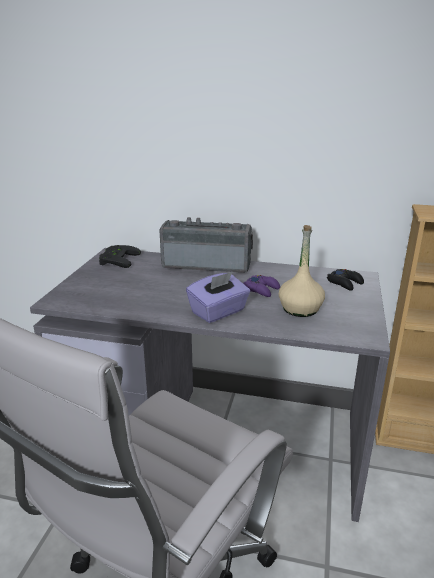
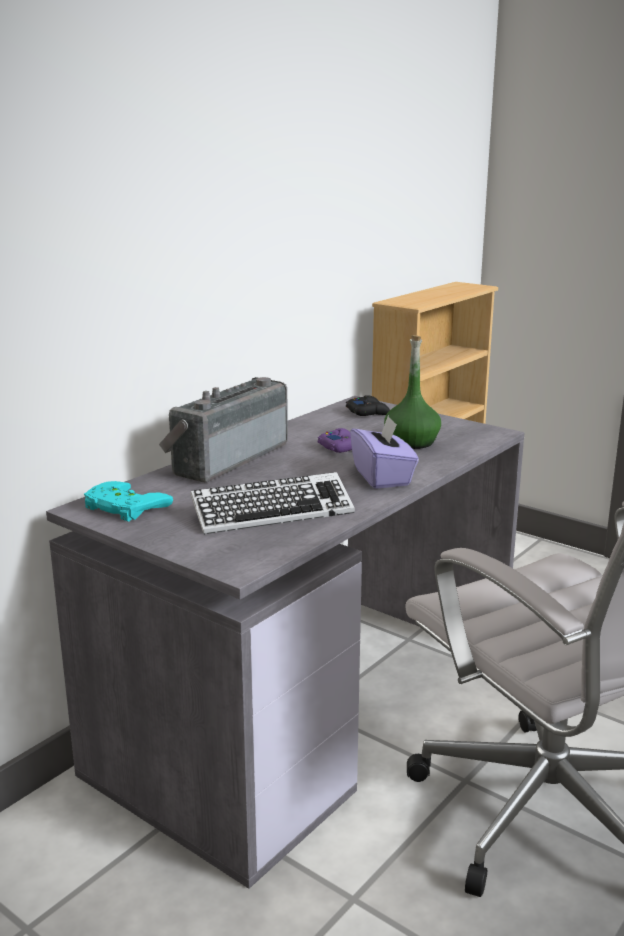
camera: 65 degrees left, 5 degrees down
(117, 259) = (122, 508): black game controller -> turquoise game controller
(133, 293) = (272, 512): none -> keyboard
(300, 309) = (411, 442): beige bottle -> green bottle

